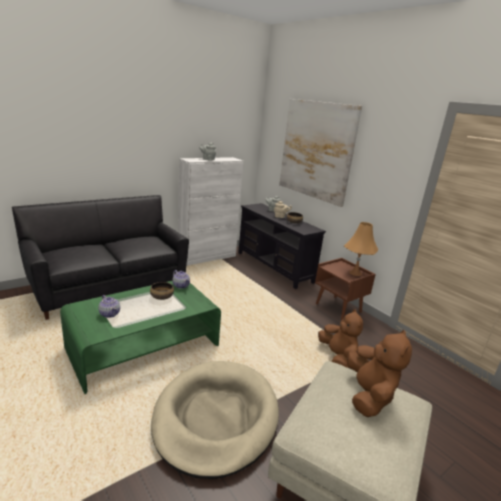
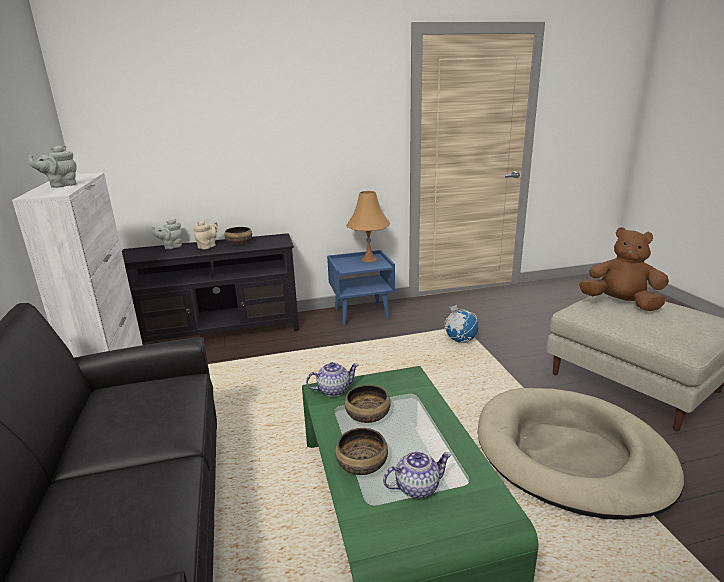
camera: 65 degrees left, 0 degrees up
(124, 299) = (362, 464): none -> bowl
(316, 150) = (228, 120): picture -> none
(337, 357) = (460, 340): brown plush toy -> globe
(339, 308) = (362, 314): brown nightstand -> blue nightstand

